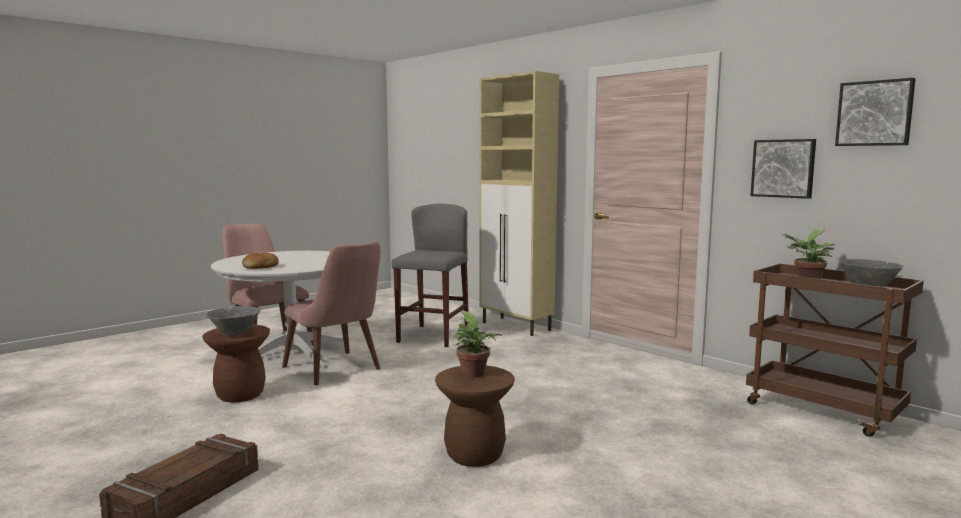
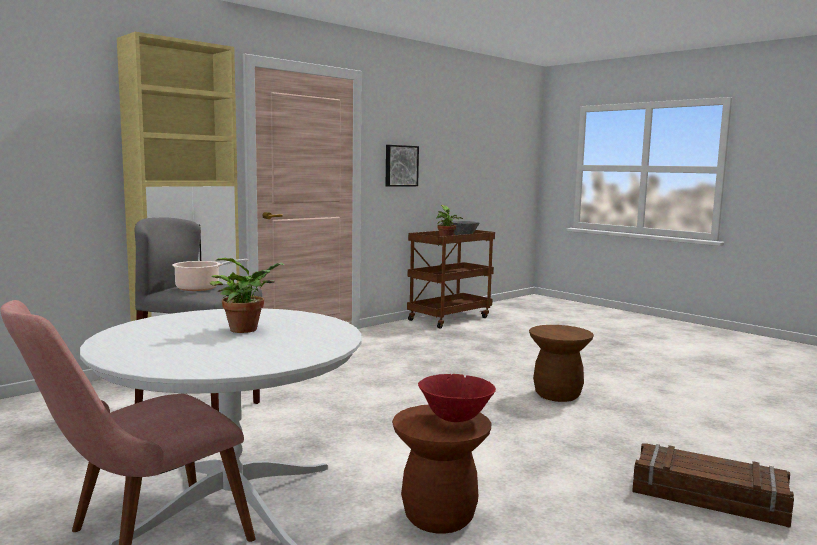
camera: 90 degrees left, 0 degrees up
(235, 334) = (455, 419): grey bowl -> red bowl
(261, 267) = (295, 344): bread -> none
(338, 371) = (340, 459): pink chair -> none
(428, 252) = (201, 288): none -> cooking pot
(474, 375) = (556, 331): potted plant -> potted plant (247, 329)
(874, 113) = (439, 132): picture -> none

